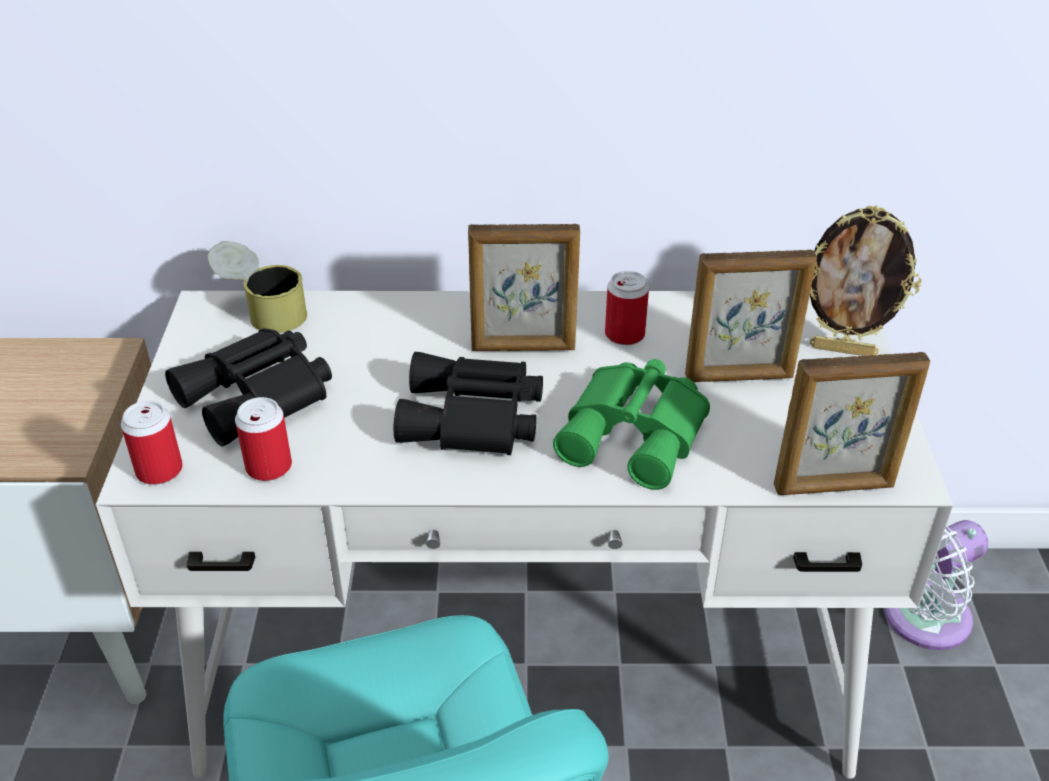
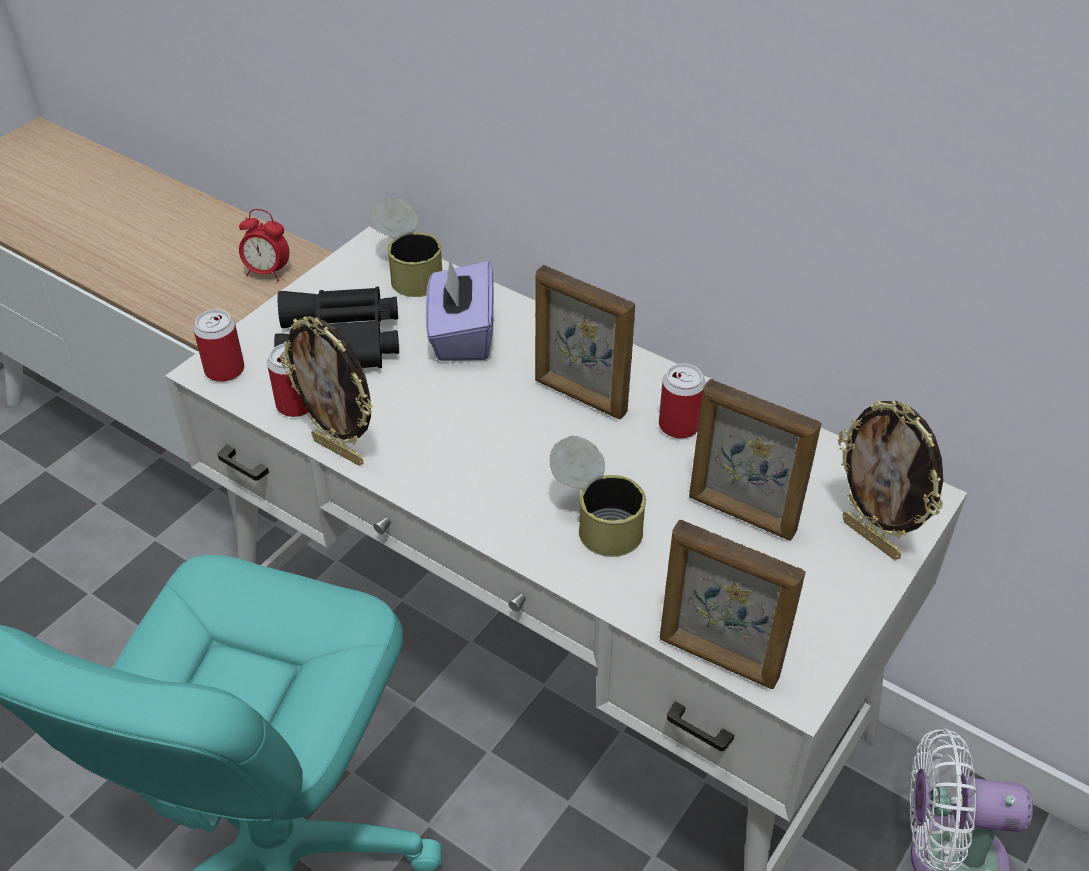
camera: 35 degrees right, 5 degrees up
(83, 381) = (267, 272): none -> alarm clock
(354, 485) = (340, 450): none -> picture frame
(368, 343) = (461, 335): none -> purple tissue box
(473, 419) = (478, 440): black binoculars -> none
(637, 434) = (596, 520): green binoculars -> can

